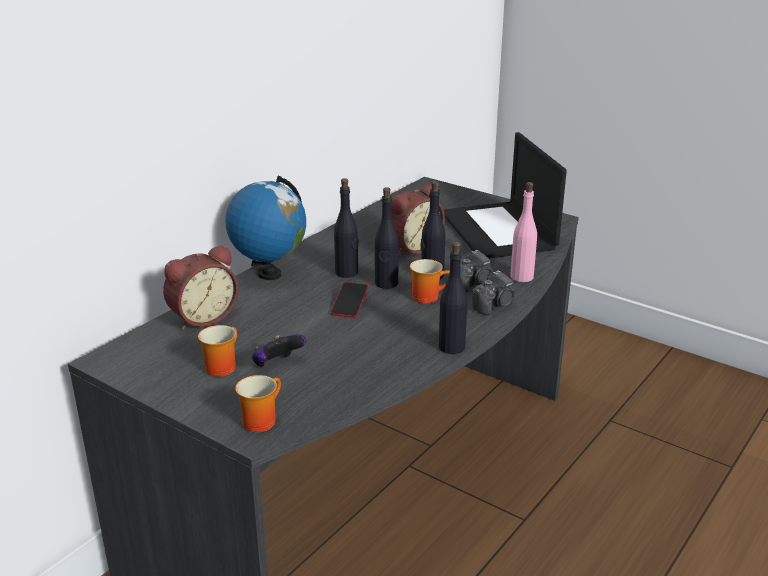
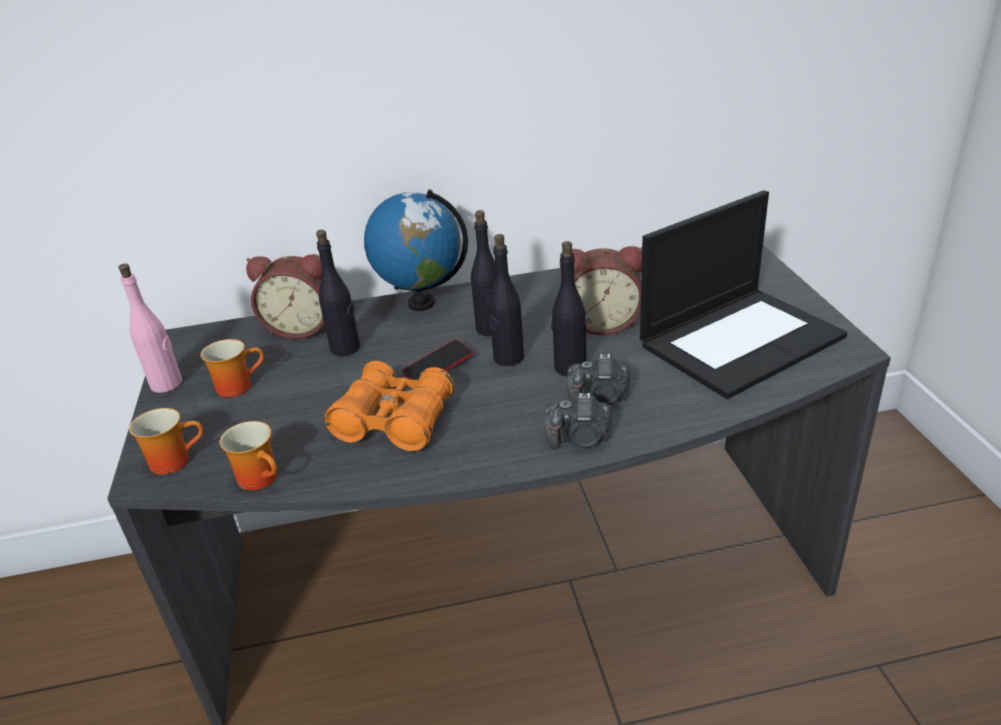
camera: 45 degrees right, 5 degrees up
(277, 365) = (276, 407): game controller -> none
(375, 339) = (395, 421): none -> orange binoculars
(428, 296) = (526, 393): mug -> mug (263, 477)
(452, 347) = (450, 471): black bottle -> black bottle (345, 348)
(499, 231) = (741, 339): laptop -> laptop turned 150 degrees counterclockwise
(522, 277) = (674, 414): pink bottle -> pink bottle (167, 384)

